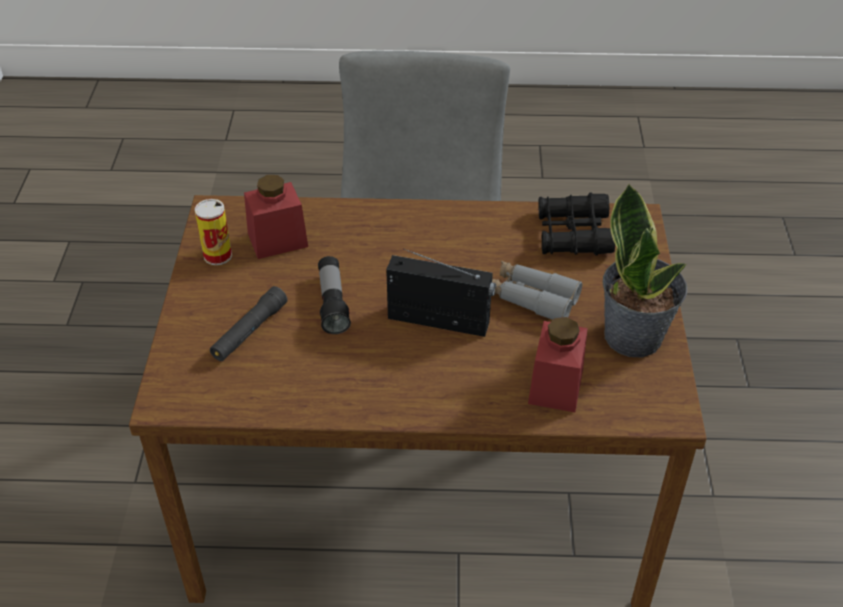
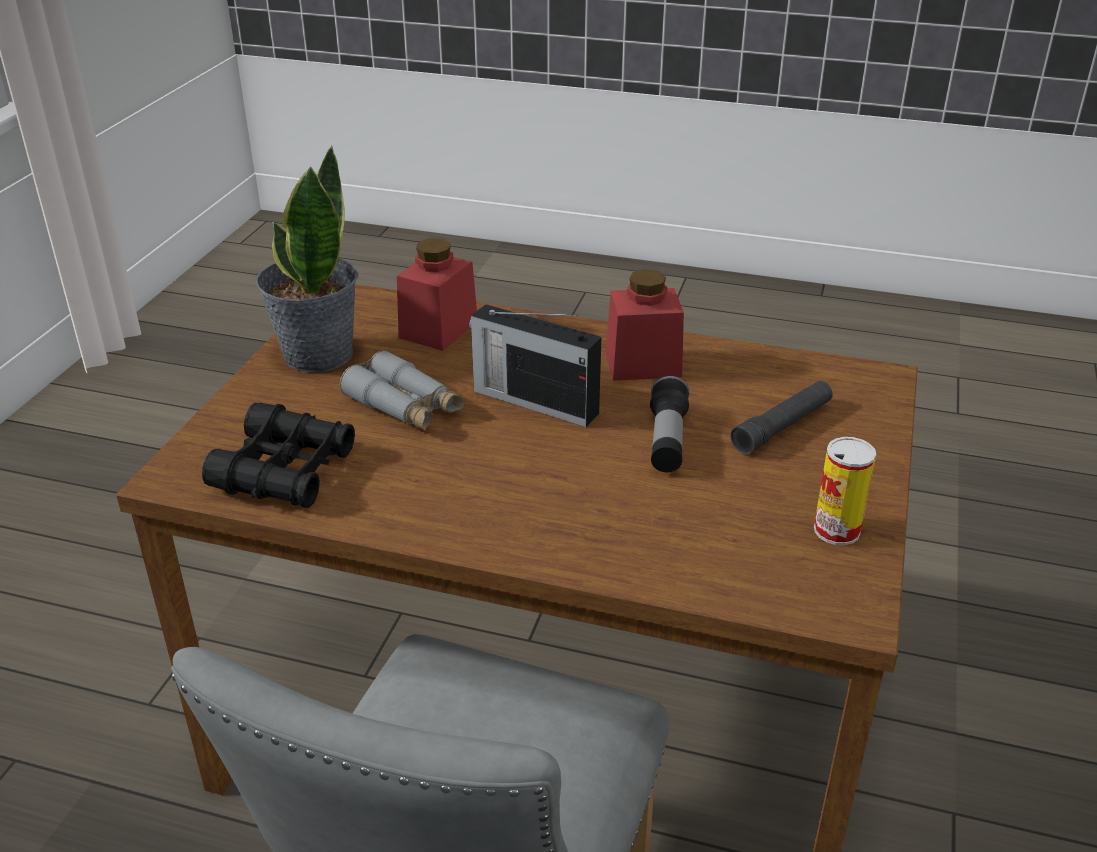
camera: 165 degrees left, 10 degrees down
(277, 240) = (739, 538): red jar -> red jar (643, 364)

